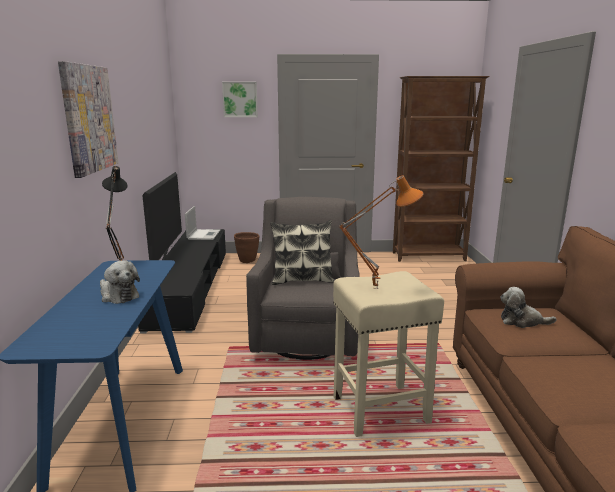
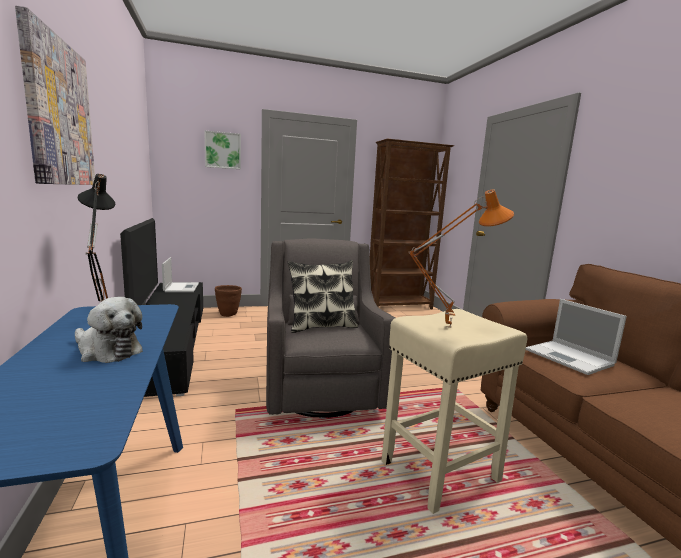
camera: 15 degrees left, 5 degrees down
(522, 321) = (570, 358): plush toy -> laptop

